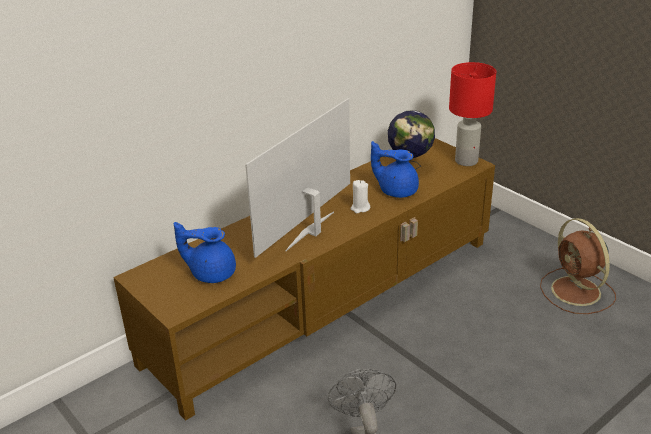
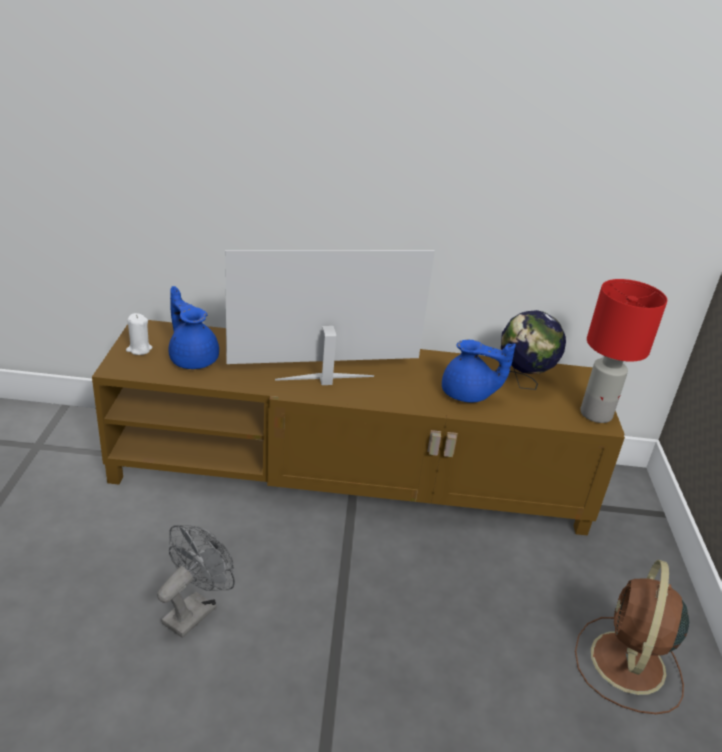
camera: 40 degrees right, 0 degrees up
(360, 208) = (403, 388): white candle -> white candle (139, 349)
(396, 190) = (468, 395): blue teapot -> blue teapot turned 135 degrees clockwise

